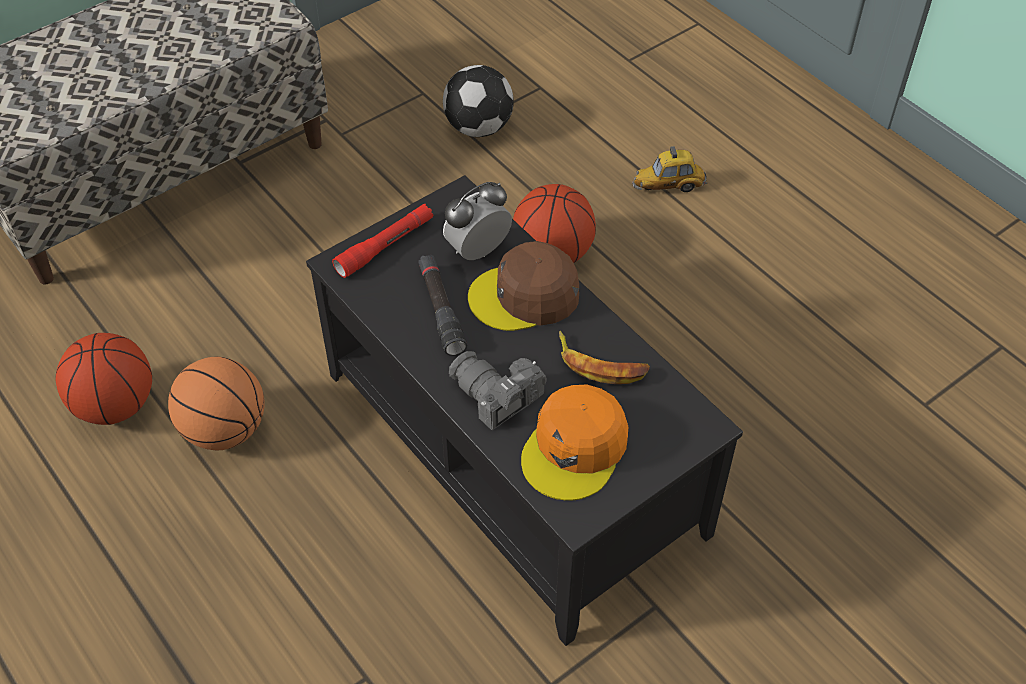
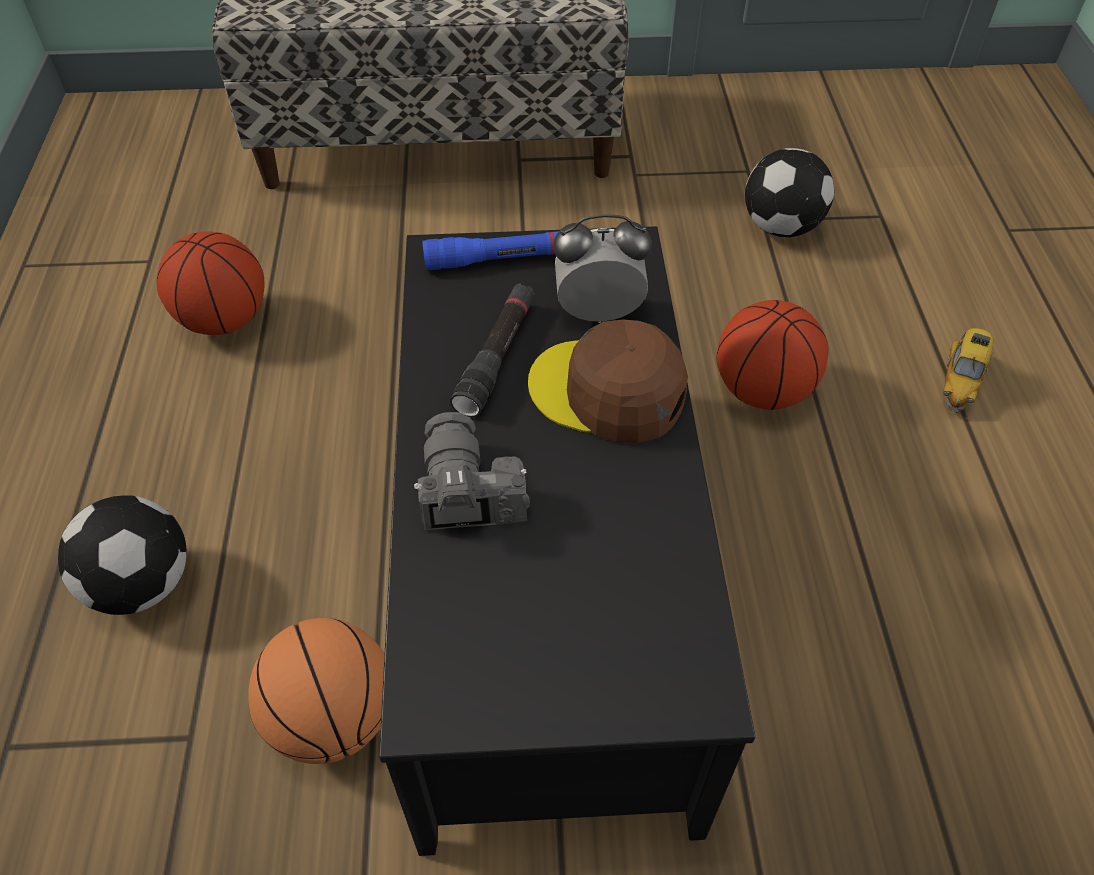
camera: 35 degrees right, 0 degrees up
(224, 430) = (292, 394): basketball -> basketball (333, 717)
(238, 613) = (142, 583): none -> football
(385, 246) = (500, 259): red flashlight -> blue flashlight
(575, 449) = (503, 616): orange cap -> none
(601, 364) = (630, 526): banana -> none
(668, 186) = (959, 383): toy car -> toy car turned 90 degrees counterclockwise

